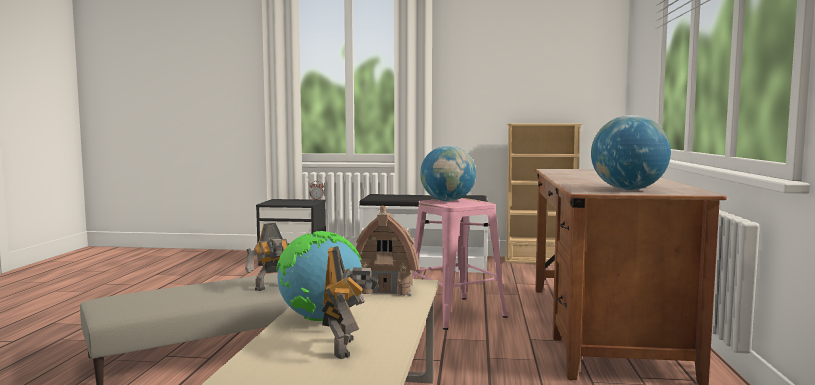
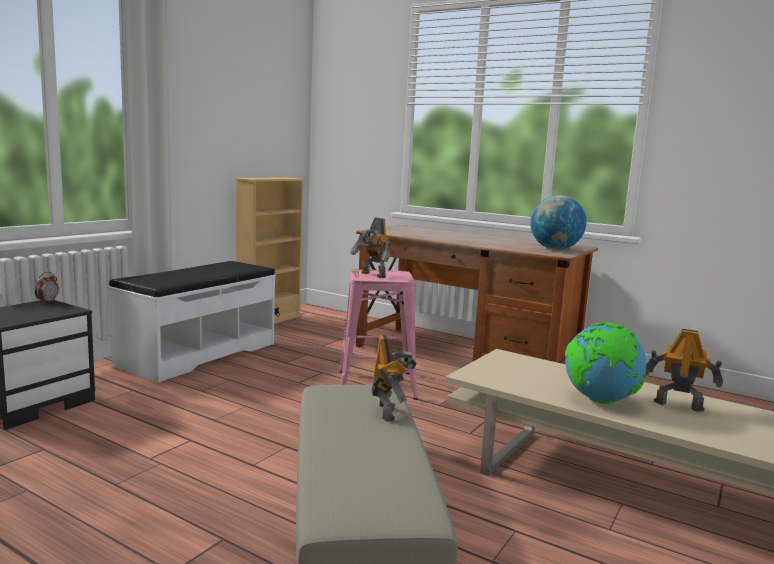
camera: 65 degrees left, 5 degrees up
(387, 288) = (515, 366): toy house -> none
(448, 201) = (372, 275): globe -> toy robot

